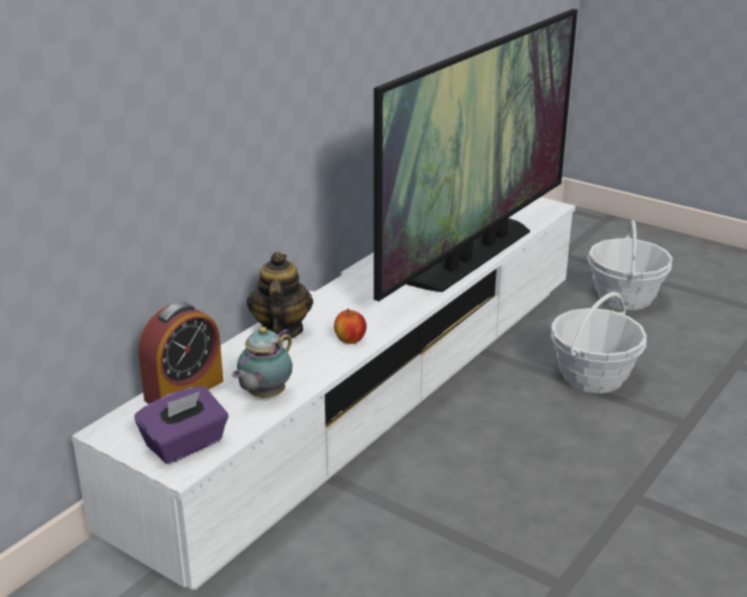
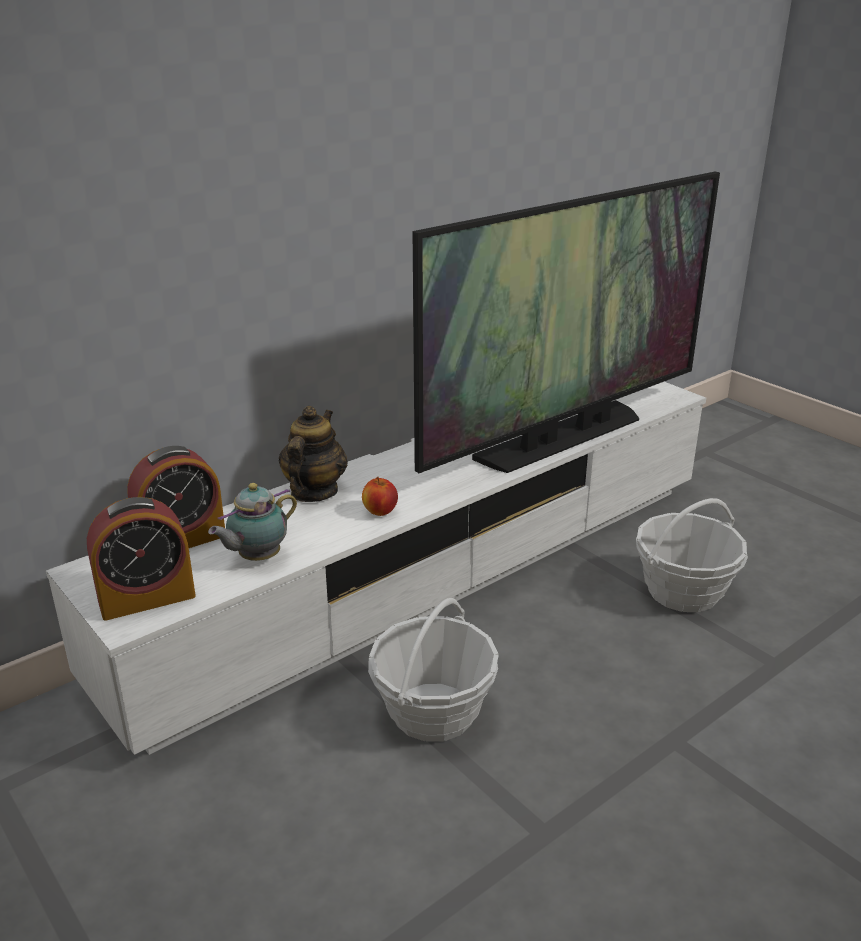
camera: 15 degrees right, 0 degrees up
(185, 445) = (147, 598): purple tissue box -> alarm clock
(624, 297) = (757, 507): basket -> basket (433, 712)

